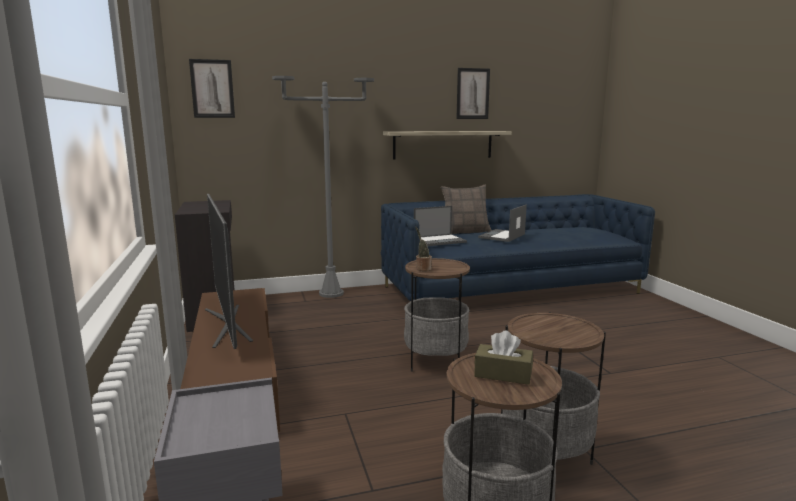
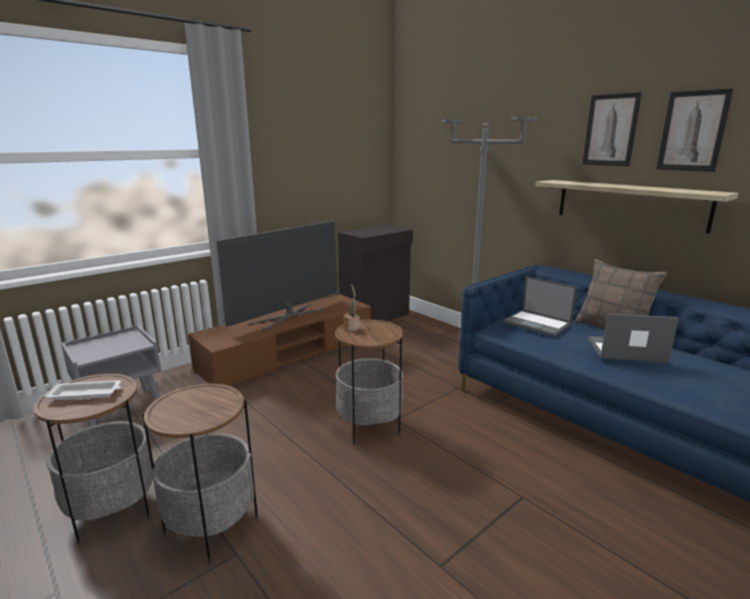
camera: 65 degrees right, 5 degrees up
(212, 88) = (416, 132): picture -> picture (610, 130)
(503, 374) = (86, 394): brown tissue box -> white tray

